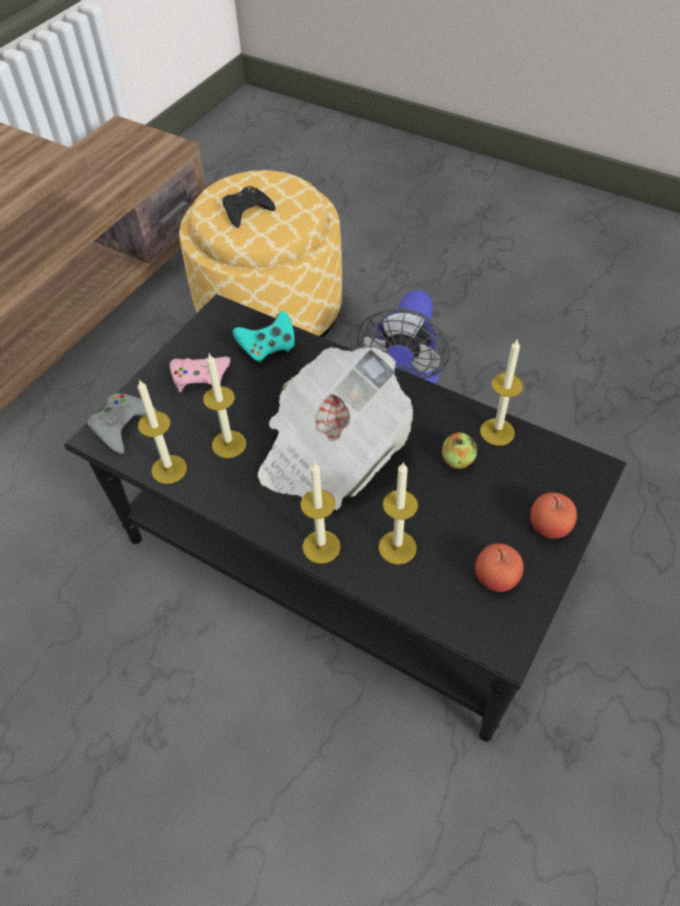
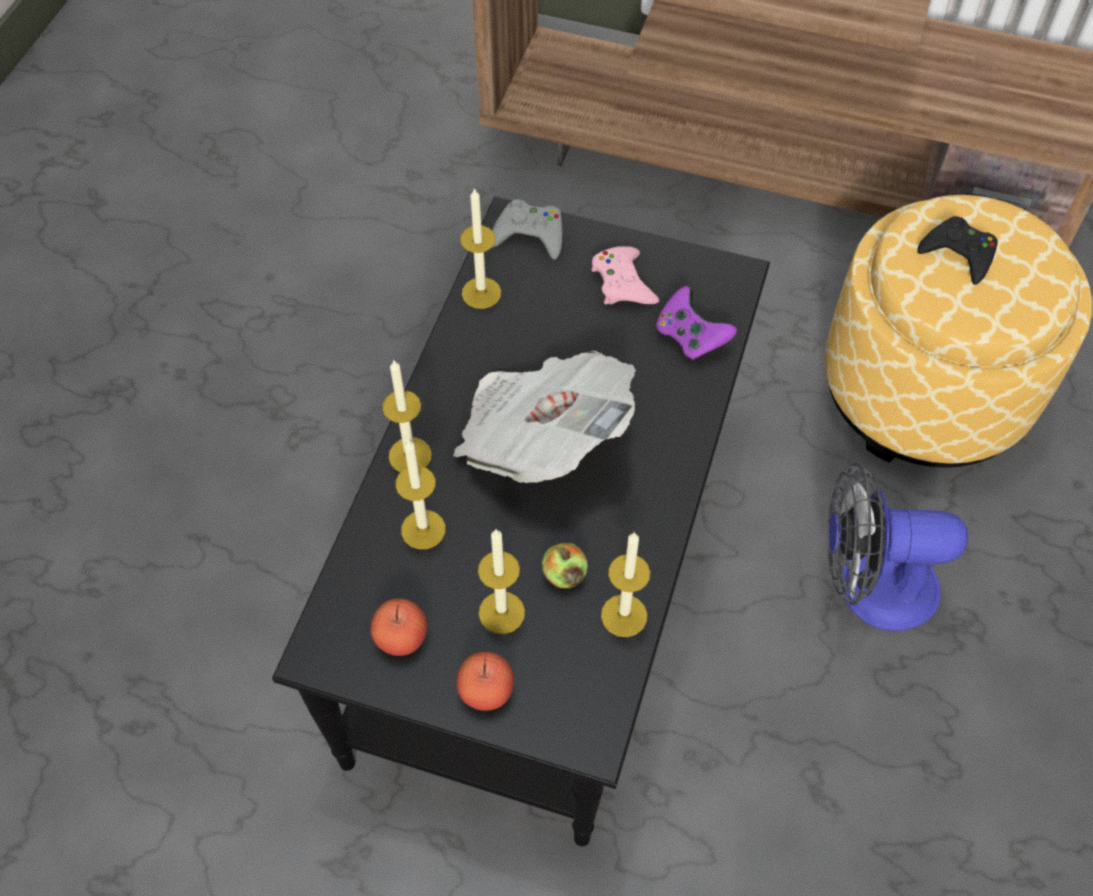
camera: 75 degrees right, 5 degrees up
(229, 444) = (529, 337): candle -> candle (501, 612)
(268, 348) = (690, 337): turquoise game controller -> purple game controller

